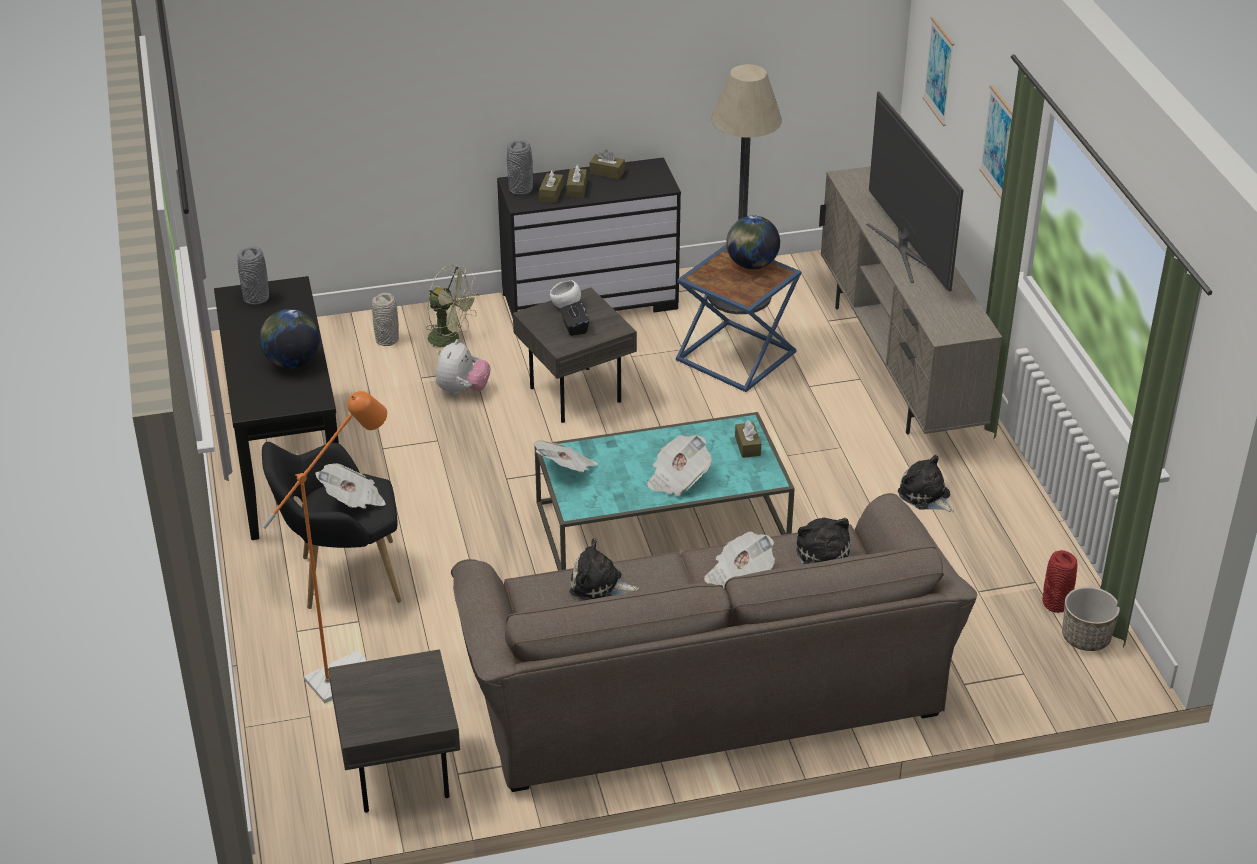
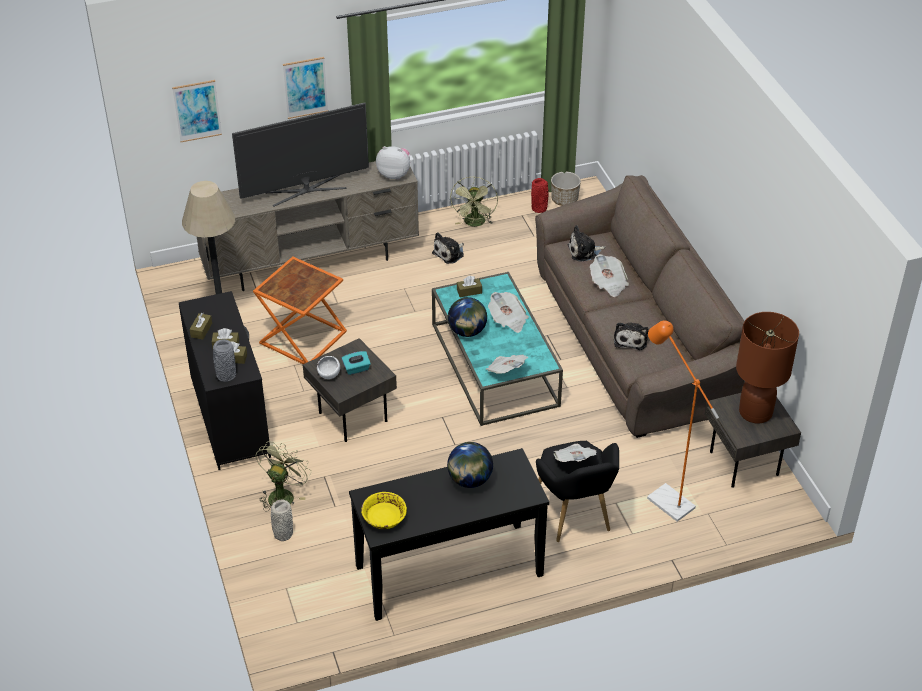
camera: 95 degrees left, 5 degrees up
(256, 298) = (384, 517): grey vase -> yellow bowl
(400, 700) = (755, 412): none -> brown table lamp
(462, 390) = (350, 479): plush toy -> plush toy (394, 174)
(574, 327) = (356, 369): black tissue box -> turquoise tissue box
(738, 356) = (303, 336): blue side table -> orange side table
(751, 265) = (285, 279): globe -> globe (467, 331)
(1006, 527) = (475, 223): none -> green fan

